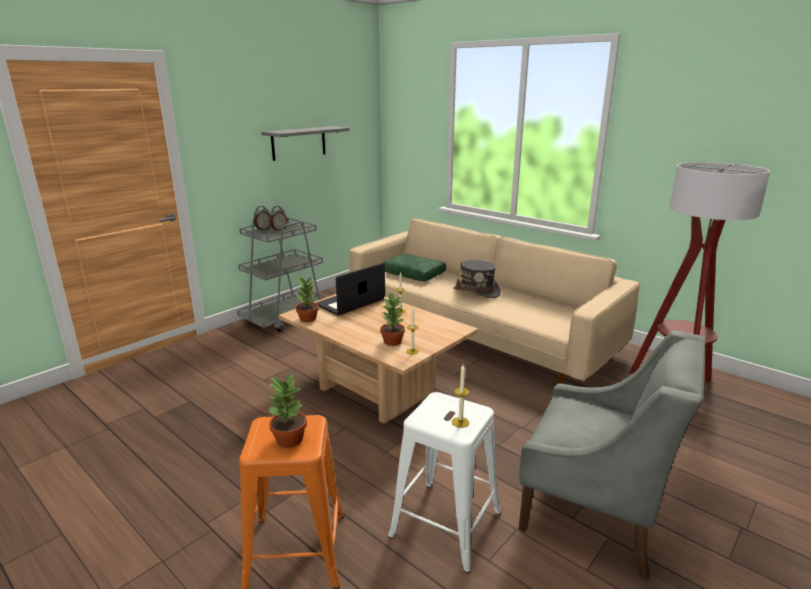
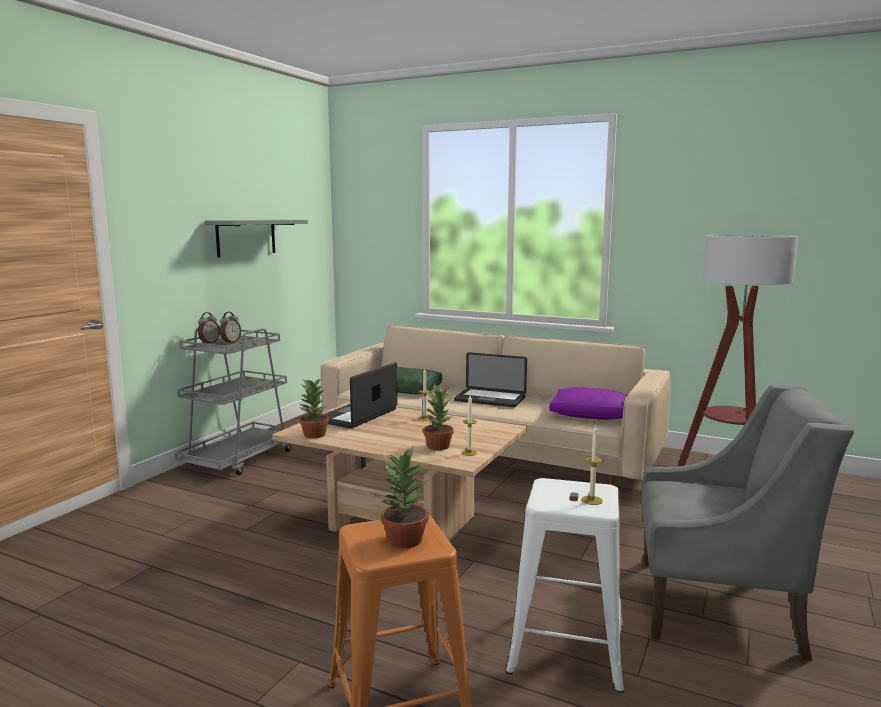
camera: 15 degrees left, 10 degrees down
(476, 291) = (490, 399): grey hat -> laptop
(553, 317) = (591, 415): none -> purple pillow

